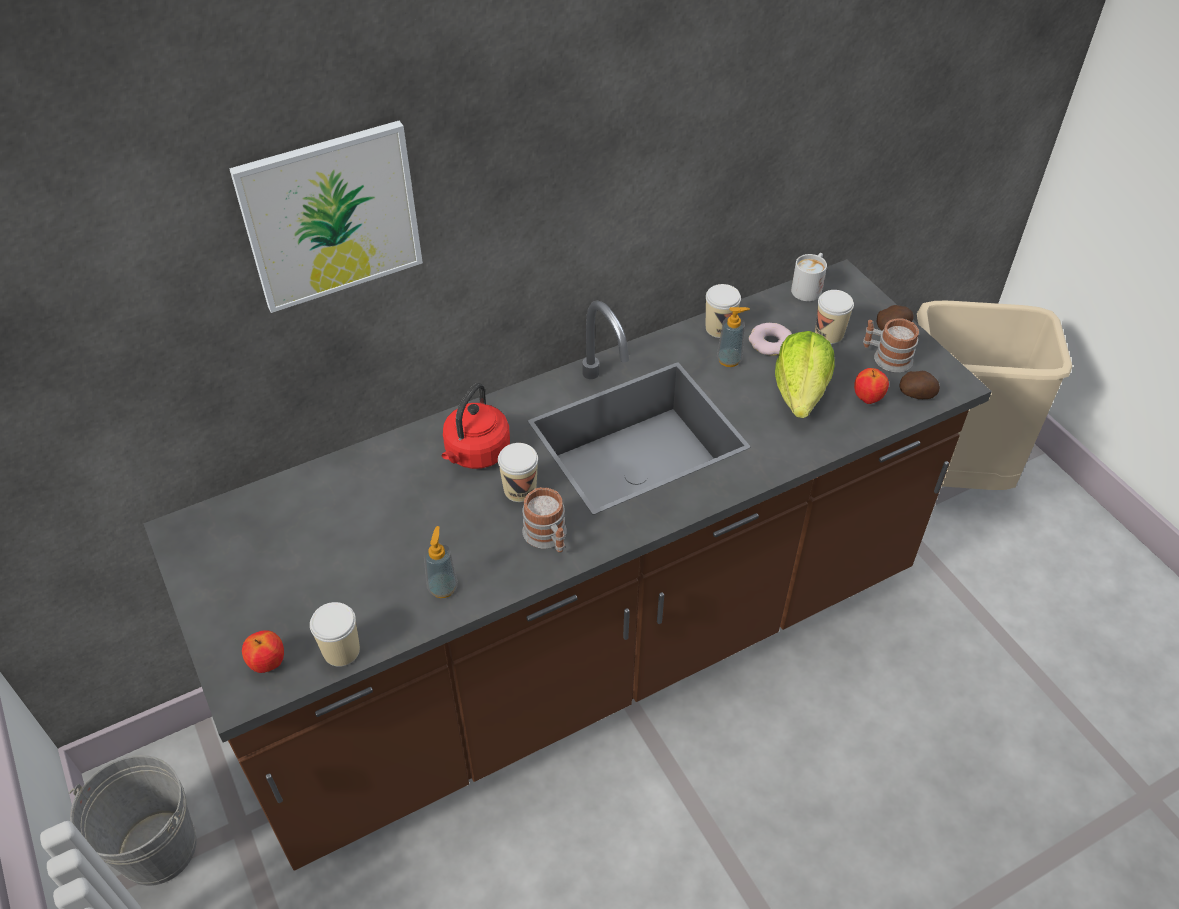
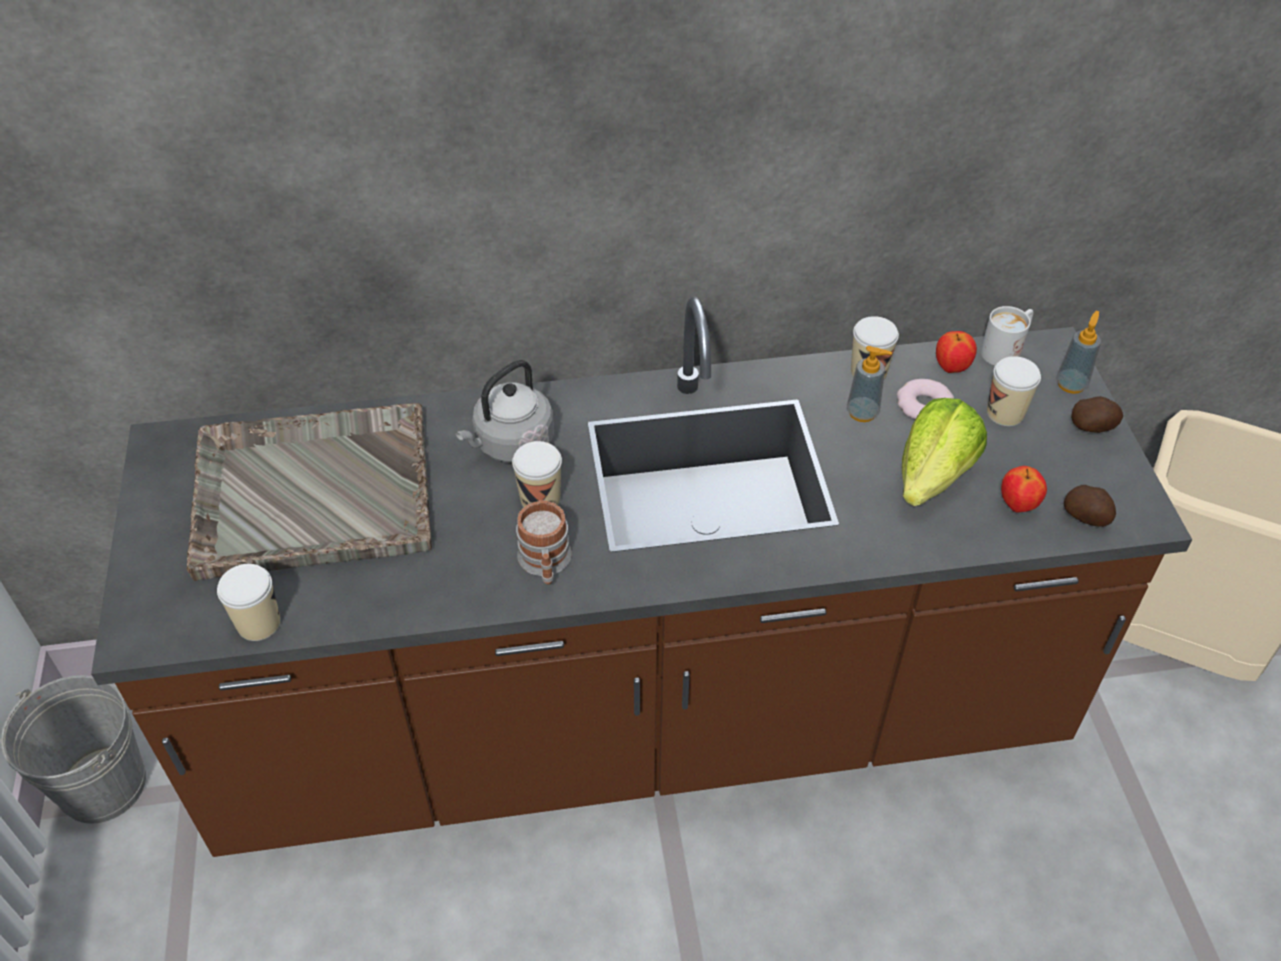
camera: 20 degrees right, 0 degrees up
(268, 663) = (177, 613): apple -> apple (951, 368)
(331, 216) = (369, 120): picture -> none
(331, 536) = (311, 493): none -> grey tray
(442, 587) = (400, 586): soap dispenser -> soap dispenser (1071, 384)
(476, 454) = (511, 444): red kettle -> grey kettle
(886, 357) = (1067, 460): mug -> none

